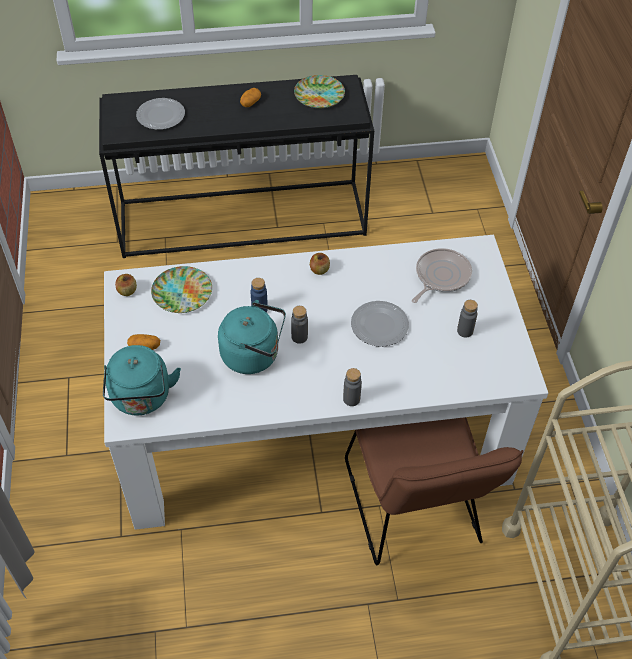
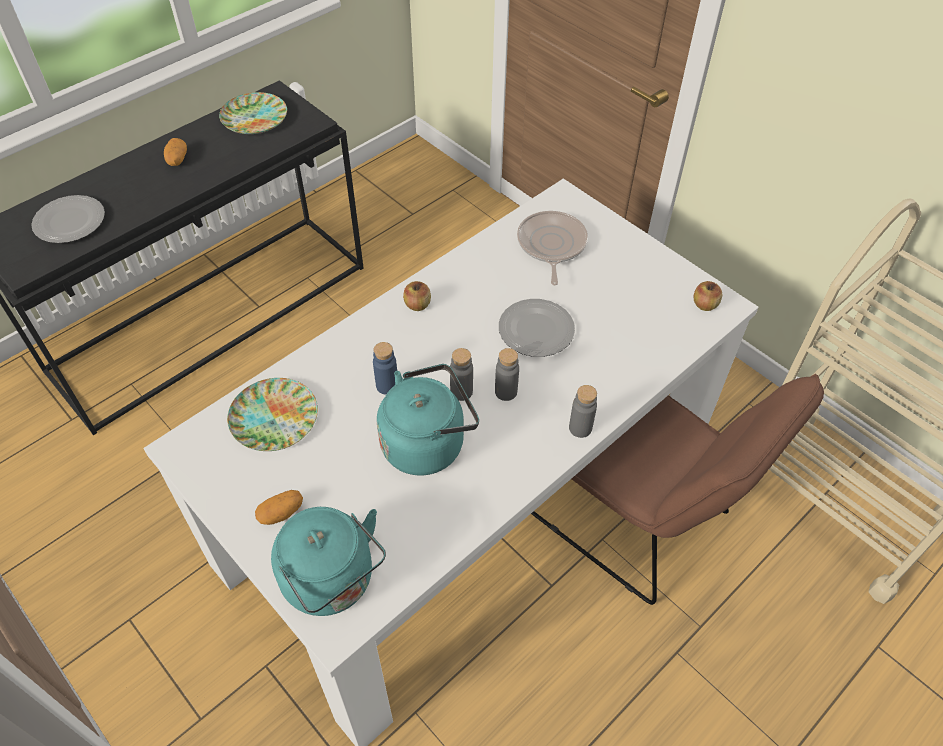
camera: 35 degrees left, 0 degrees up
(127, 291) = (198, 456): apple -> apple (704, 305)
(465, 331) = (626, 288): grey bottle -> grey bottle (506, 392)

